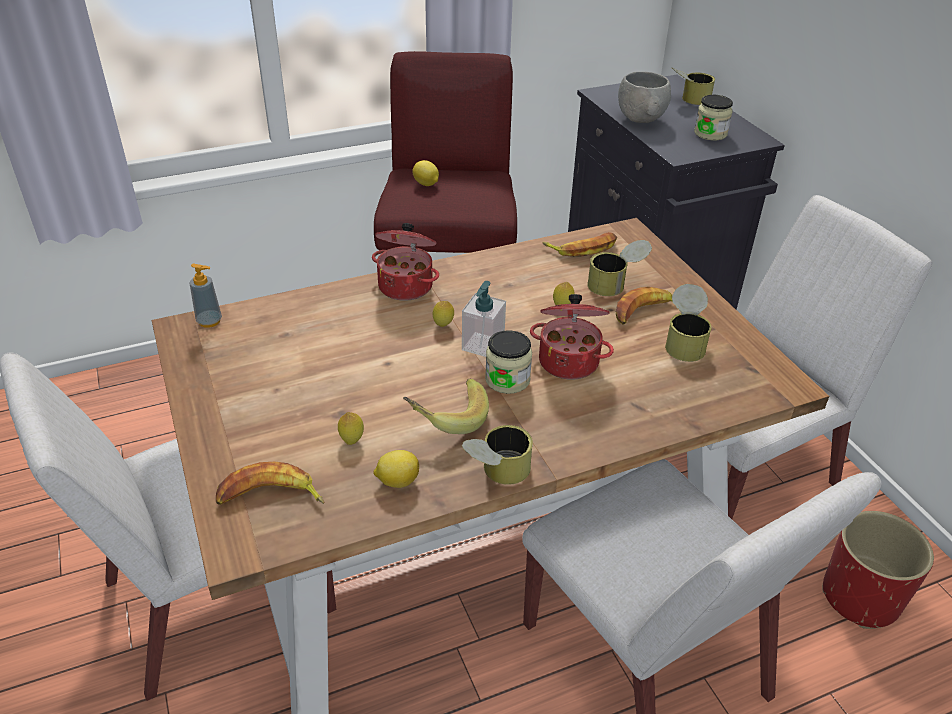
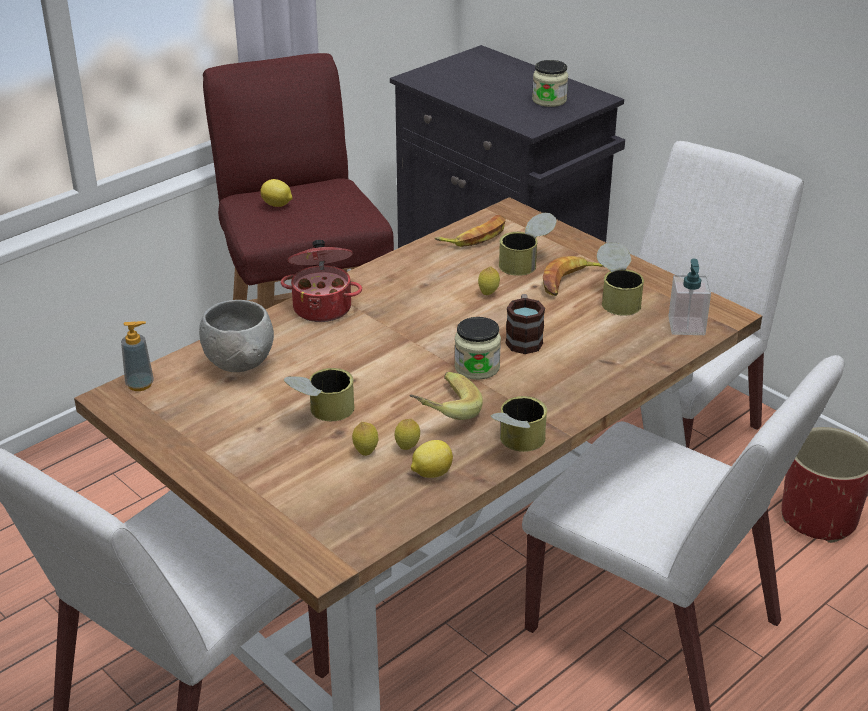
camera: 20 degrees left, 5 degrees down
(270, 496) = (321, 515): banana -> none
(443, 326) = (385, 335): lemon -> lemon (407, 448)
(483, 345) = (434, 343): soap dispenser -> soap dispenser (686, 326)
(569, 361) = (523, 338): cooking pot -> mug
(641, 121) = (474, 99): grey bowl -> grey bowl (240, 366)
(688, 100) = (508, 70): can -> can (320, 413)

